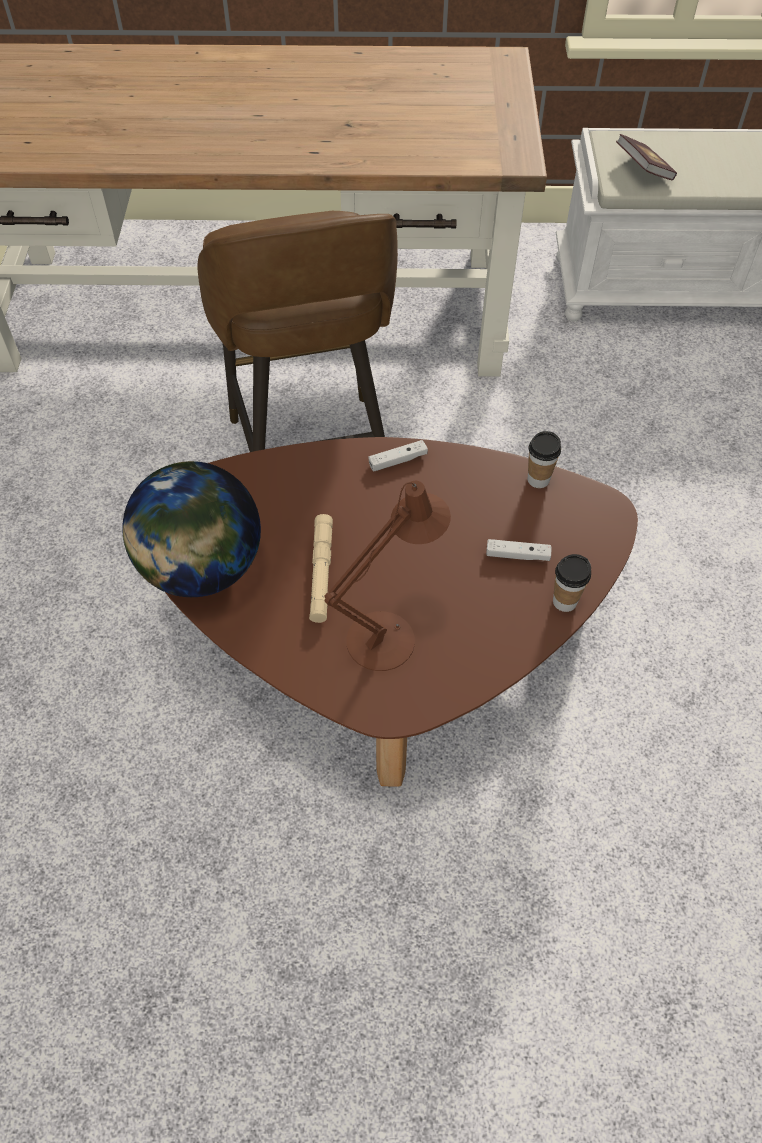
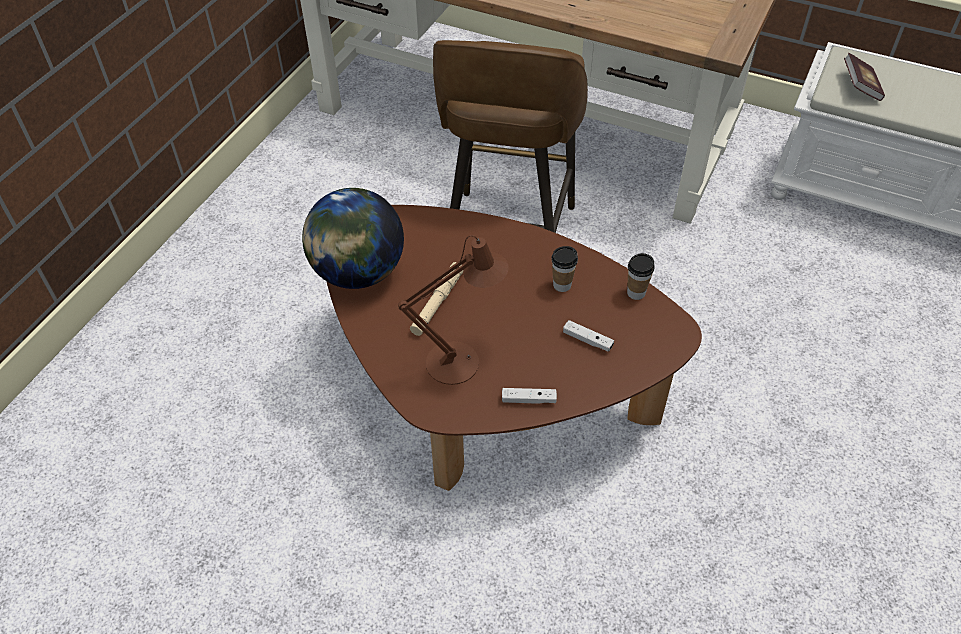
camera: 25 degrees right, 5 degrees down
(398, 460) = (537, 245): white game controller -> white game controller (528, 400)
(564, 601) = (604, 385): cup -> cup (562, 285)

